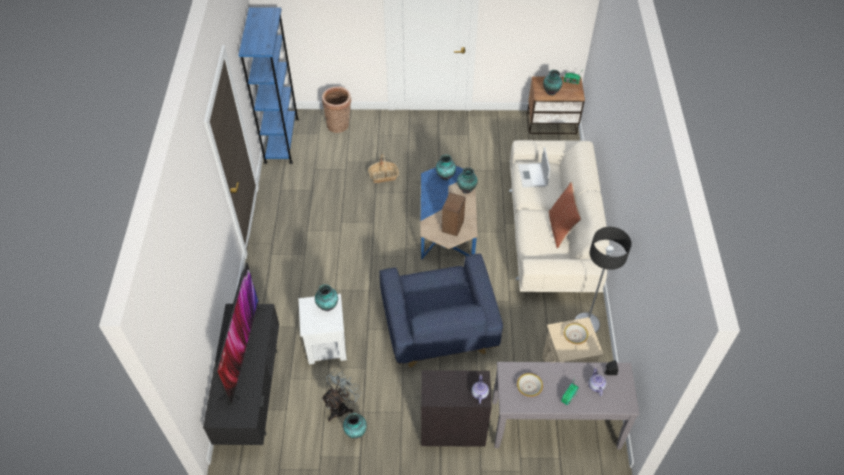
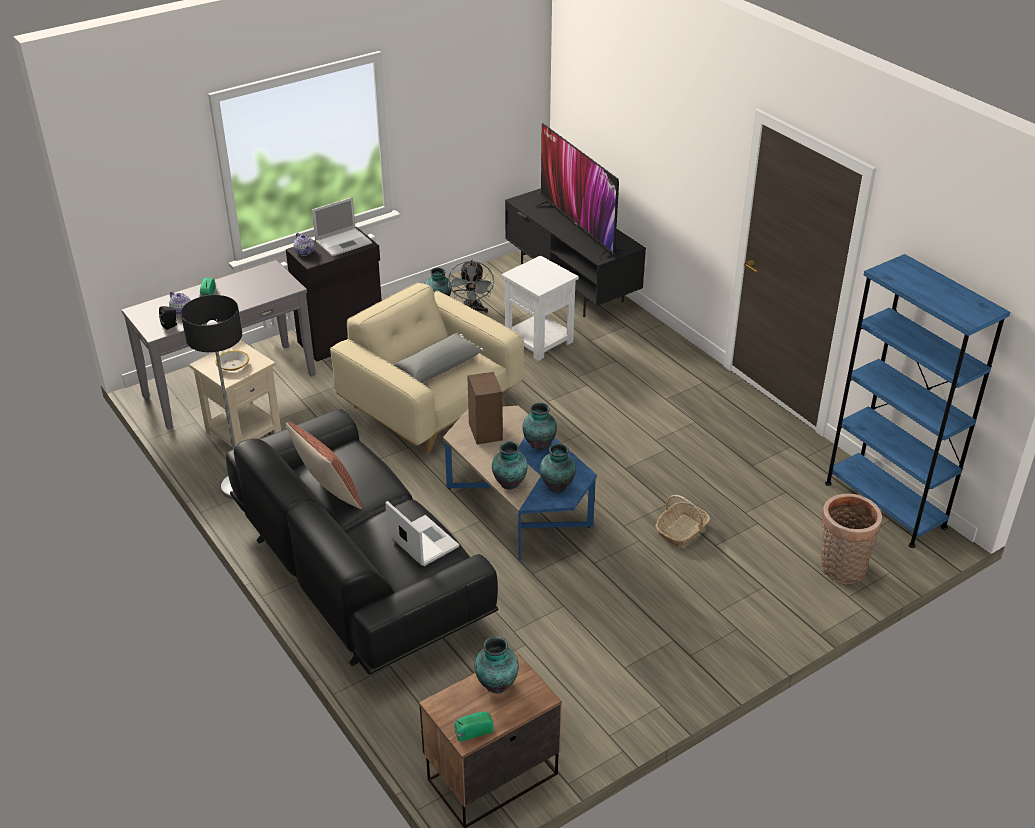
camera: 145 degrees right, 15 degrees down
(327, 306) = (540, 282): vase -> vase (539, 443)
(439, 326) = (430, 406): blue armchair -> beige armchair
(440, 291) = (437, 367): none -> grey pillow
(443, 389) = (344, 242): none -> laptop
(529, 387) = (257, 284): bowl -> none
(551, 234) = (359, 572): beige sofa -> black sofa

